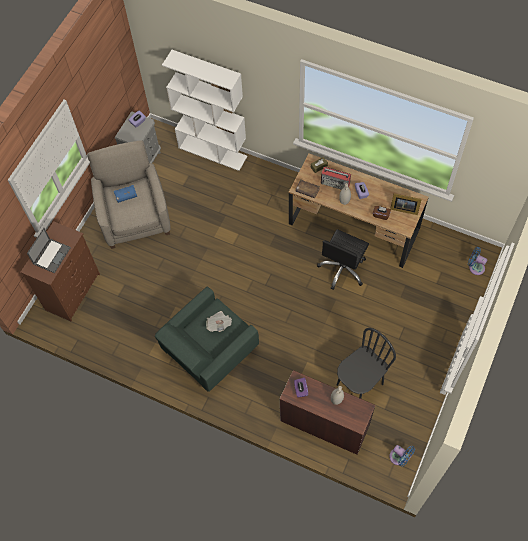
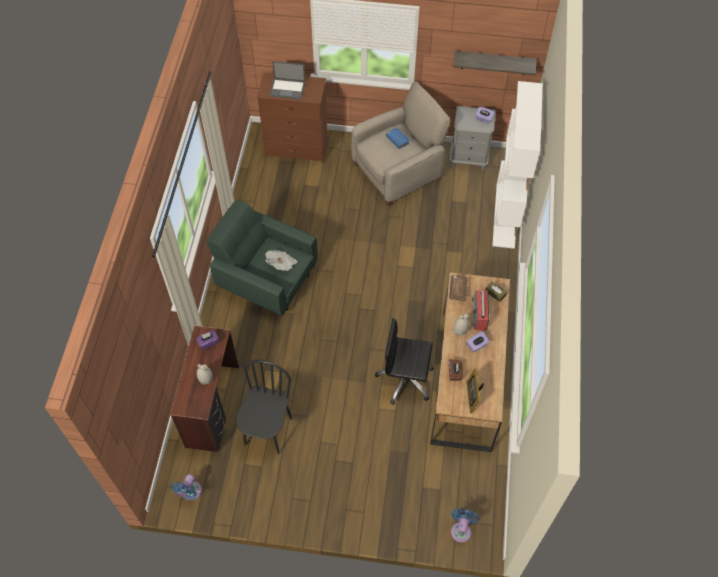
camera: 70 degrees right, 5 degrees down
(114, 82) = (494, 63): none -> shelf
(359, 384) = (267, 431): black chair -> black chair turned 105 degrees counterclockwise

